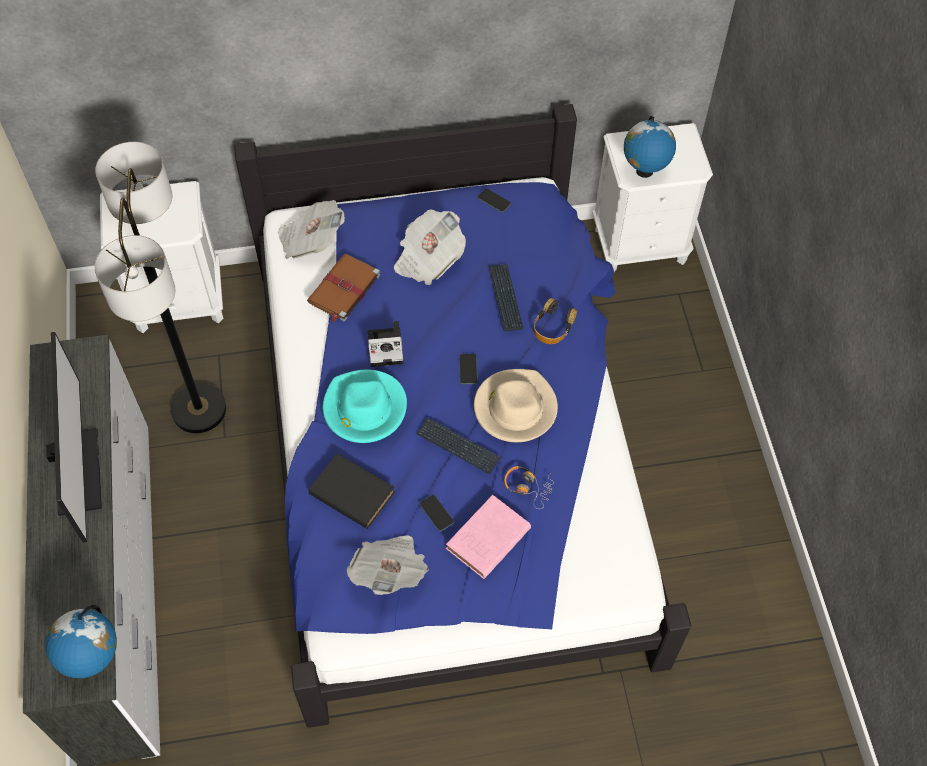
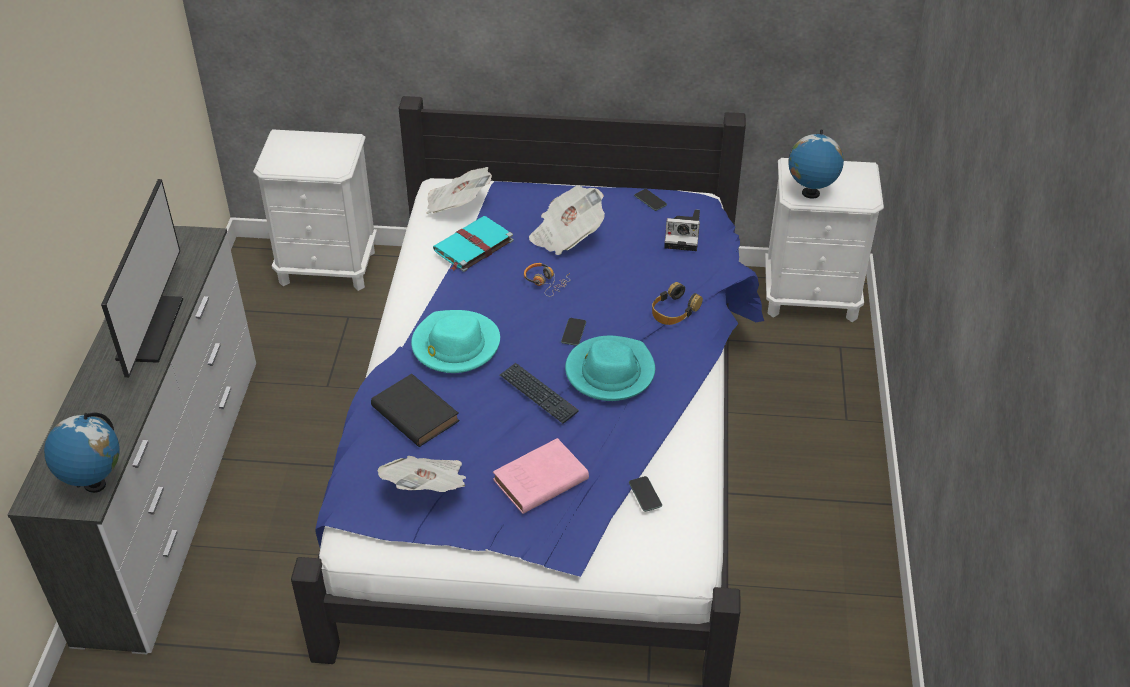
camera: 15 degrees right, 15 degrees down
(199, 409) = (311, 358): floor lamp -> none
(343, 290) = (472, 246): brown book -> turquoise book
(387, 347) = (497, 299): camera -> camera (684, 236)
(436, 513) = (495, 447): phone -> phone (645, 494)
(505, 298) = (633, 279): keyboard -> none
(515, 408) = (610, 372): beige hat -> turquoise hat
(528, 487) = (599, 443): headphones -> headphones (546, 282)

